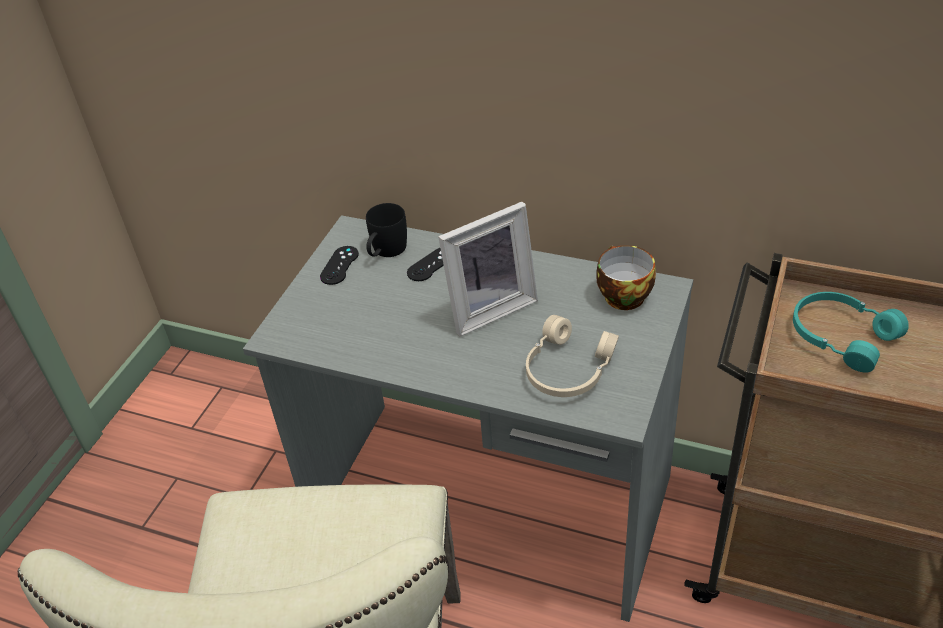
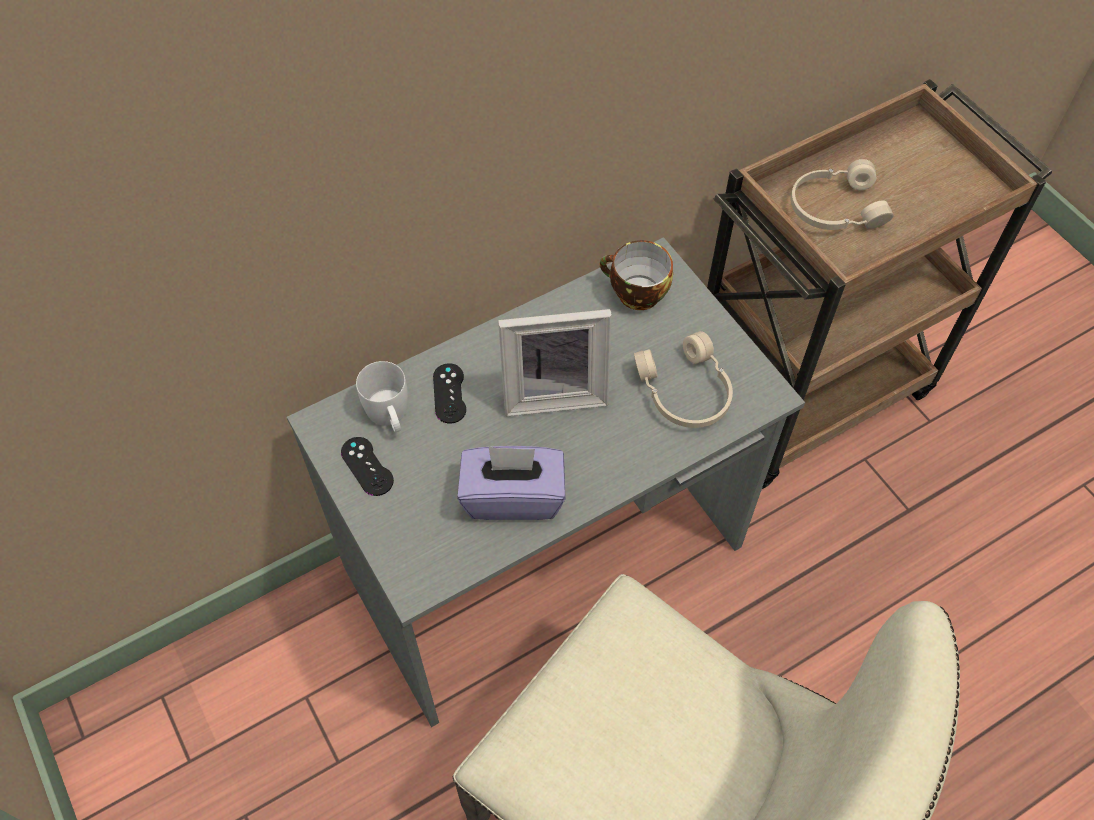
camera: 55 degrees left, 15 degrees up
(384, 339) = (513, 496): none -> purple tissue box
(386, 252) = (390, 416): black mug -> white mug
(488, 307) = (554, 392): picture frame -> picture frame turned 75 degrees clockwise
(841, 336) = (834, 207): turquoise headphones -> beige headphones

